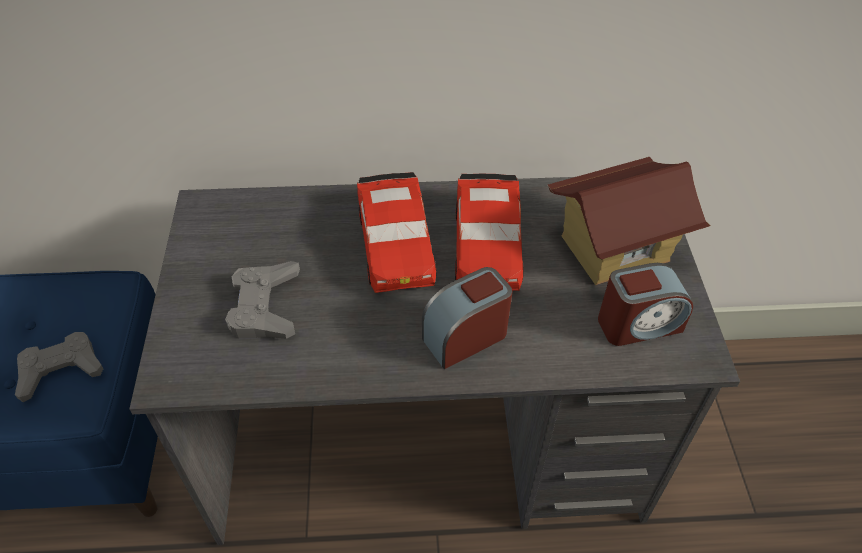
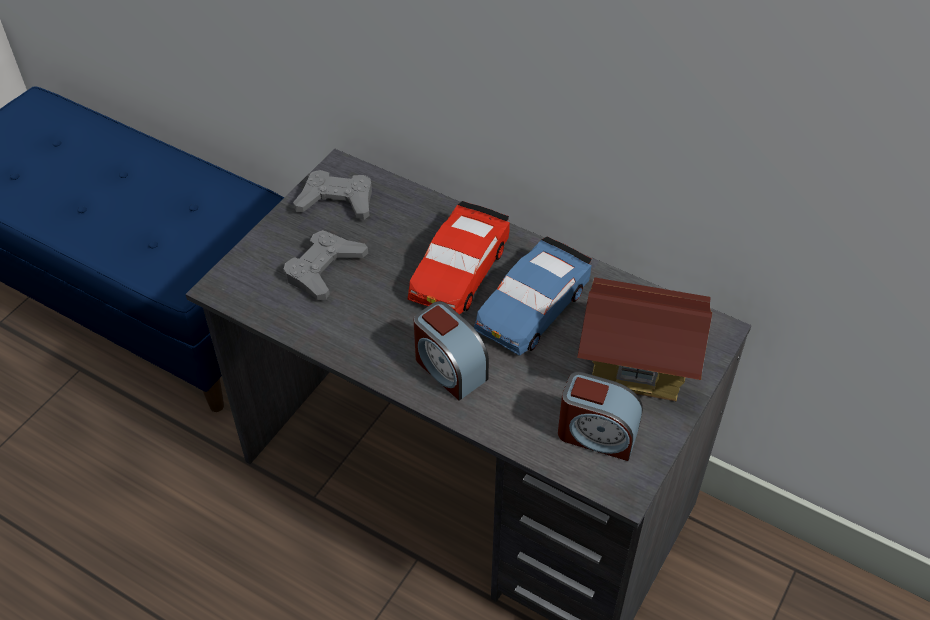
camera: 35 degrees right, 0 degrees up
(60, 370) = (189, 251): grey game controller -> grey game controller (337, 201)
(465, 336) = (449, 368): alarm clock -> alarm clock turned 135 degrees counterclockwise
(487, 244) = (532, 307): red toy car -> blue toy car

